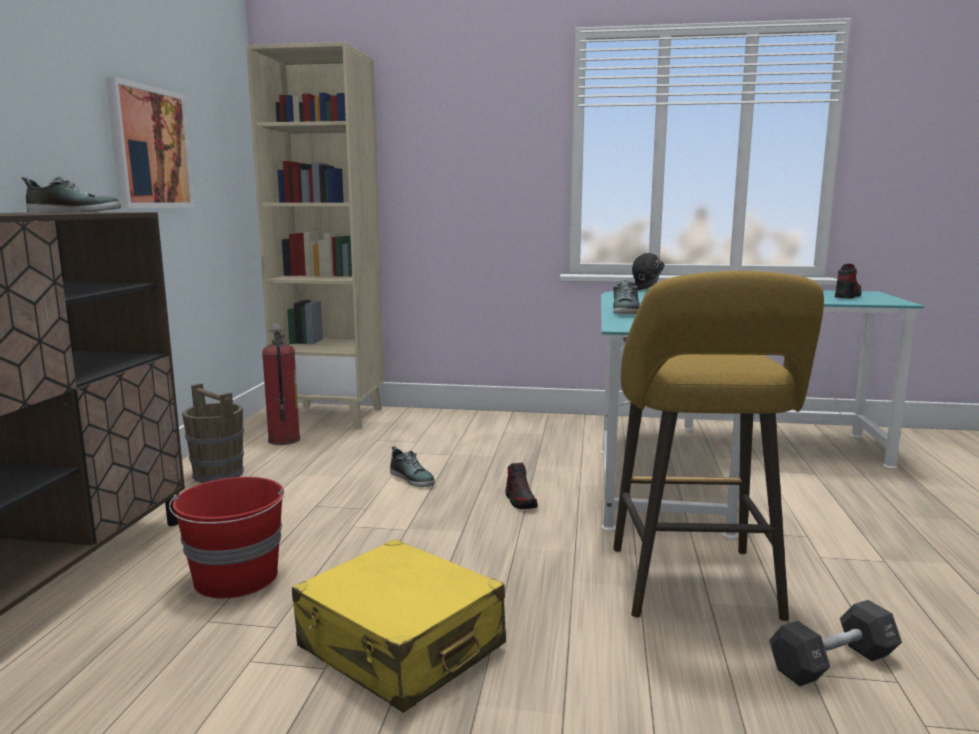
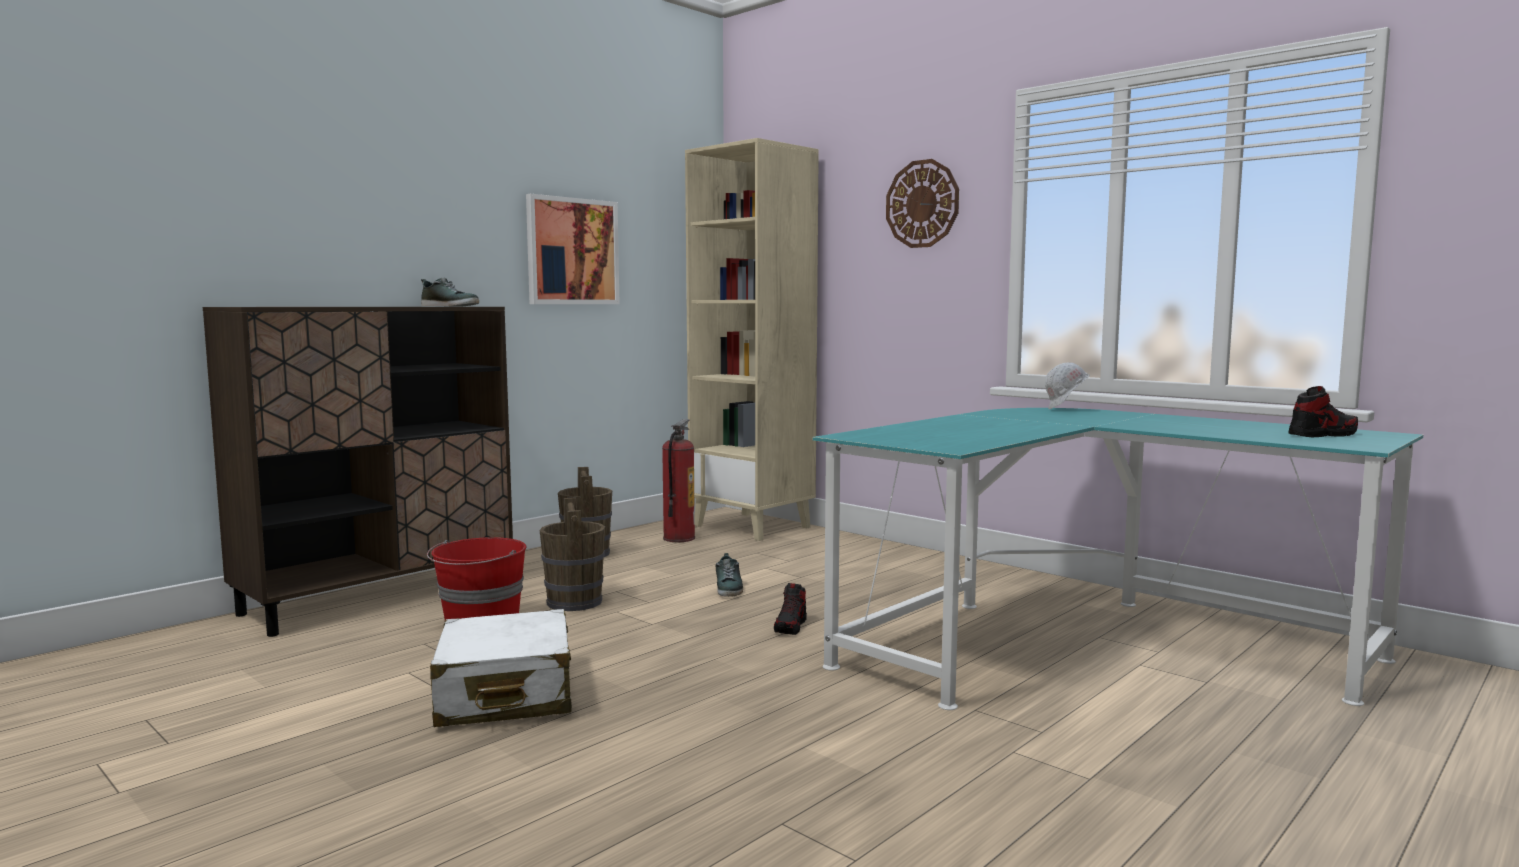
camera: 35 degrees right, 5 degrees down
(295, 527) = (574, 602): none -> brown bucket
(400, 647) = (505, 695): yellow suitcase -> white suitcase
(486, 119) = (922, 204): none -> wall clock
(626, 311) = (923, 425): shoe -> none
(648, 289) = (1066, 409): black hard hat -> white hard hat
(695, 587) = (815, 732): yellow stool -> none
(832, 662) = (821, 824): black dumbbell -> none

